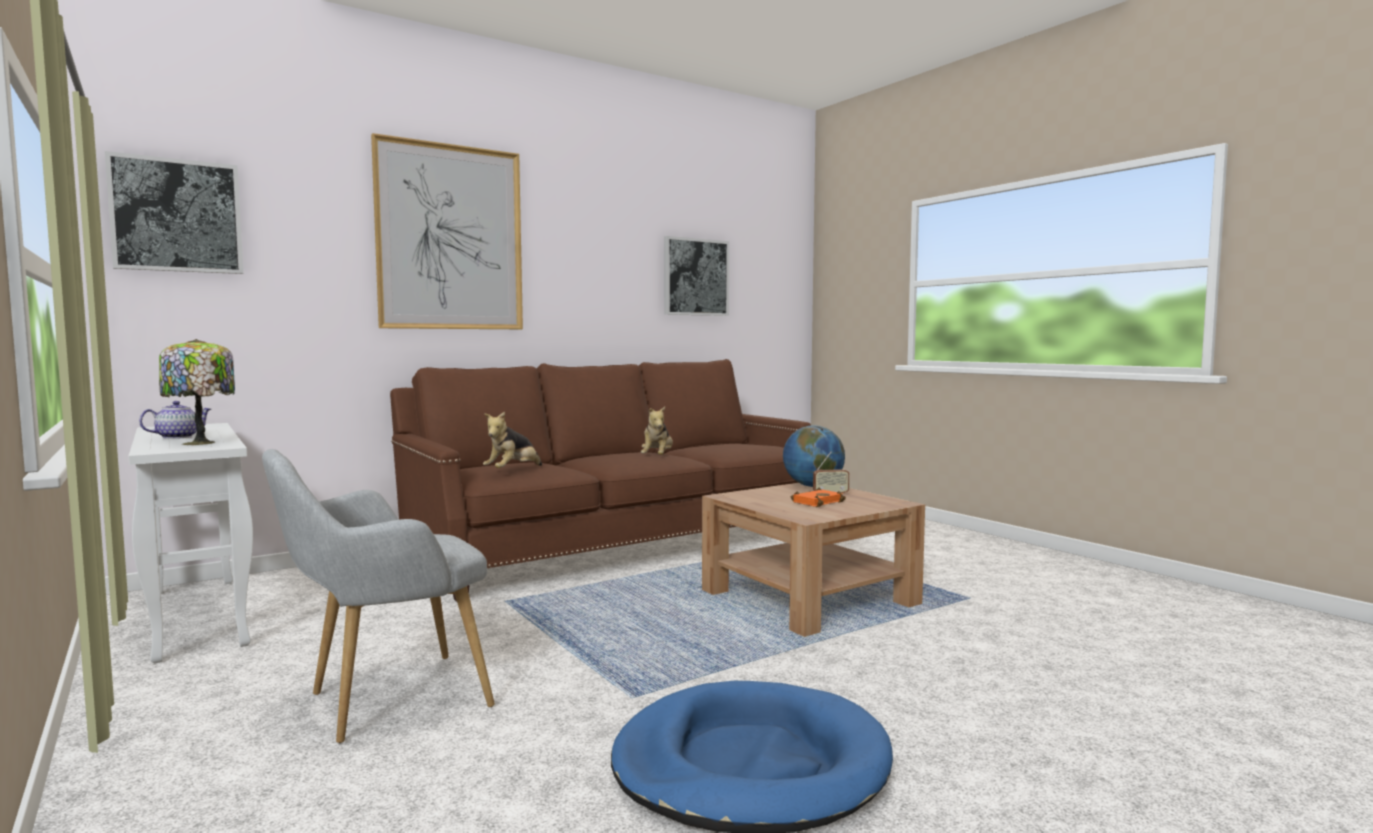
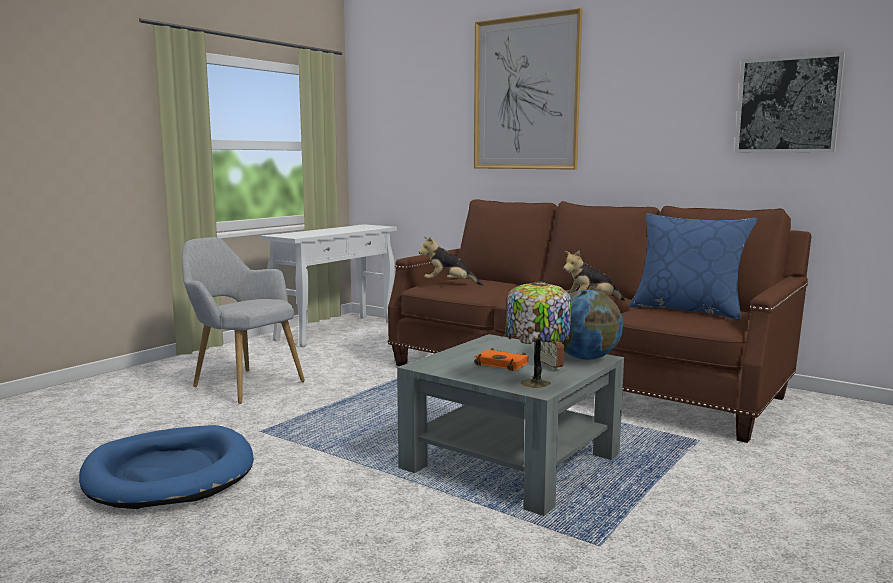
camera: 70 degrees right, 5 degrees up
(177, 216) = (383, 101): picture -> none
(178, 437) = (328, 230): teapot -> none
(201, 443) = (308, 234): table lamp -> table lamp (535, 384)
(738, 446) = (688, 310): none -> blue pillow
(809, 597) = (511, 461): brown coffee table -> grey coffee table

